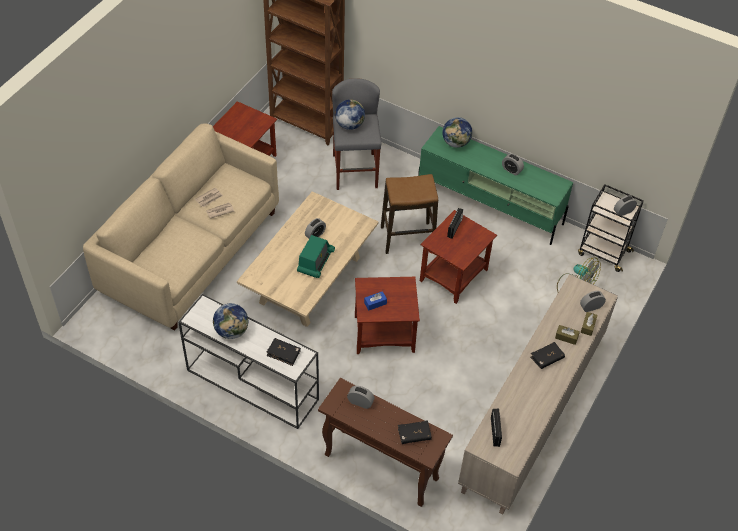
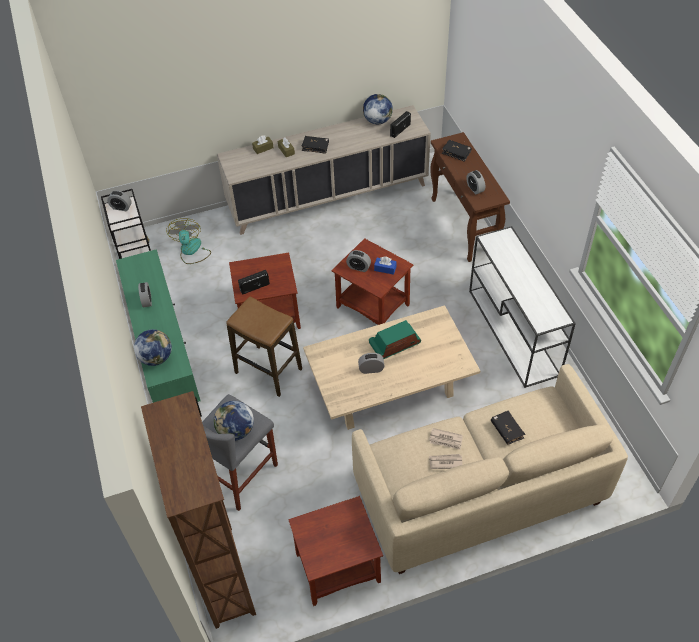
camera: 135 degrees left, 0 degrees up
(232, 331) = (533, 289): globe -> globe (377, 121)
(283, 354) = (504, 249): black book -> black book (507, 430)
(591, 307) = (244, 157): alarm clock -> alarm clock (358, 267)

